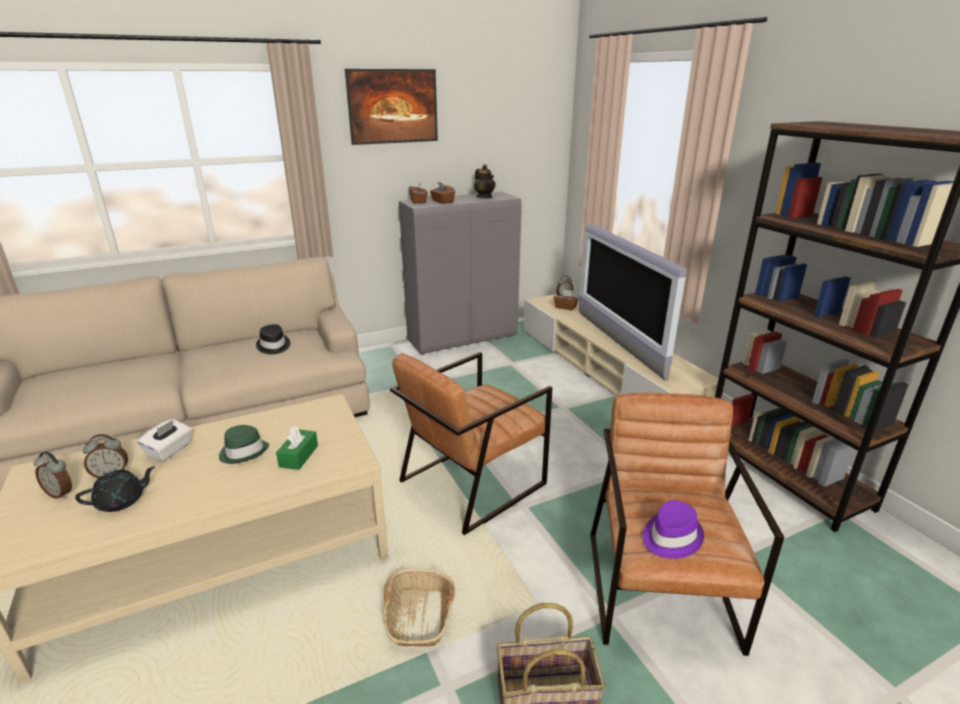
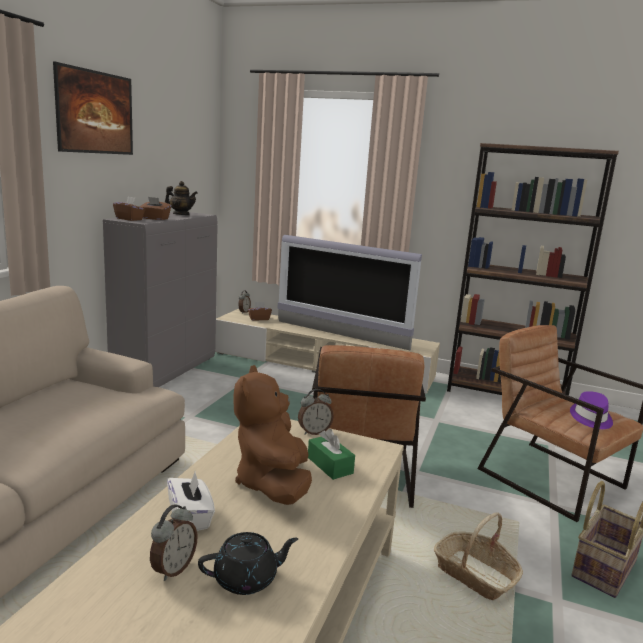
camera: 45 degrees left, 10 degrees down
(61, 493) = (149, 617): alarm clock -> alarm clock (314, 432)
(122, 501) = (247, 579): black teapot -> black teapot turned 60 degrees clockwise
(244, 452) = (273, 484): green hat -> brown plush toy
(273, 346) = (64, 402): black hat -> none

